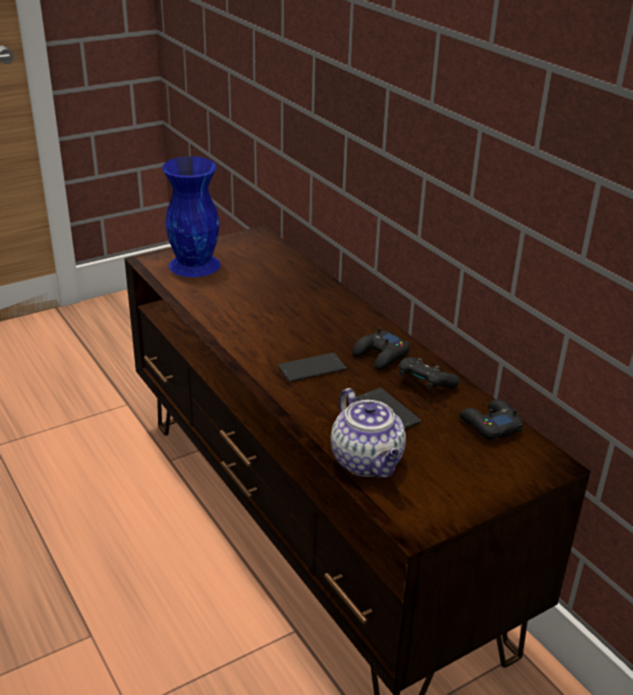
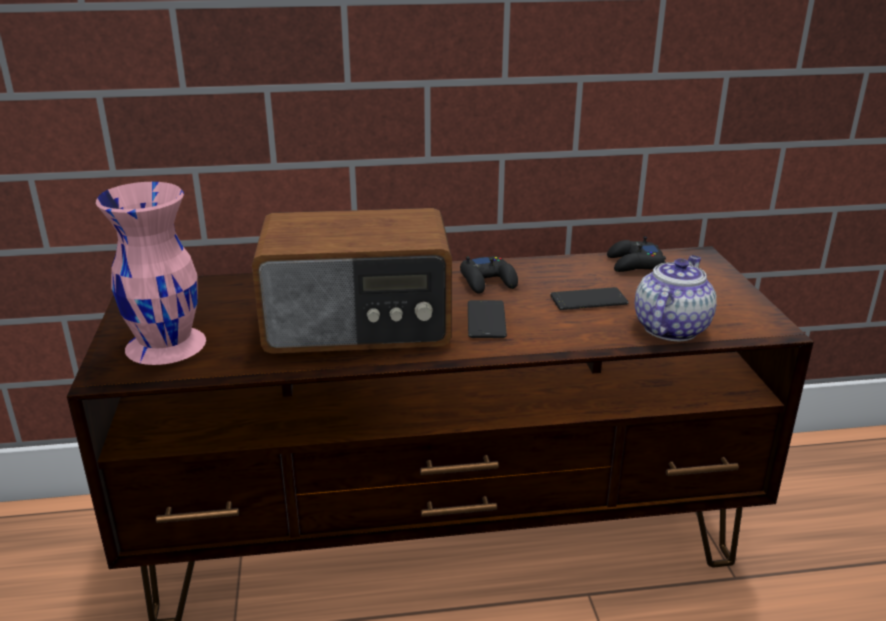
camera: 65 degrees left, 5 degrees down
(195, 264) = (166, 343): blue vase -> pink vase
(265, 319) = (358, 325): none -> radio
(368, 462) = (670, 328): teapot -> teapot turned 60 degrees counterclockwise
(424, 384) = (553, 274): black game controller -> none

